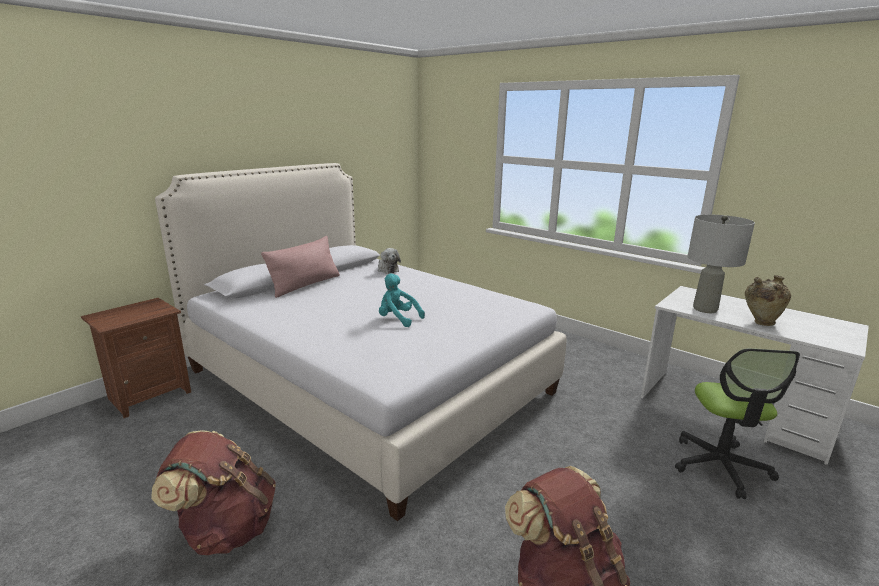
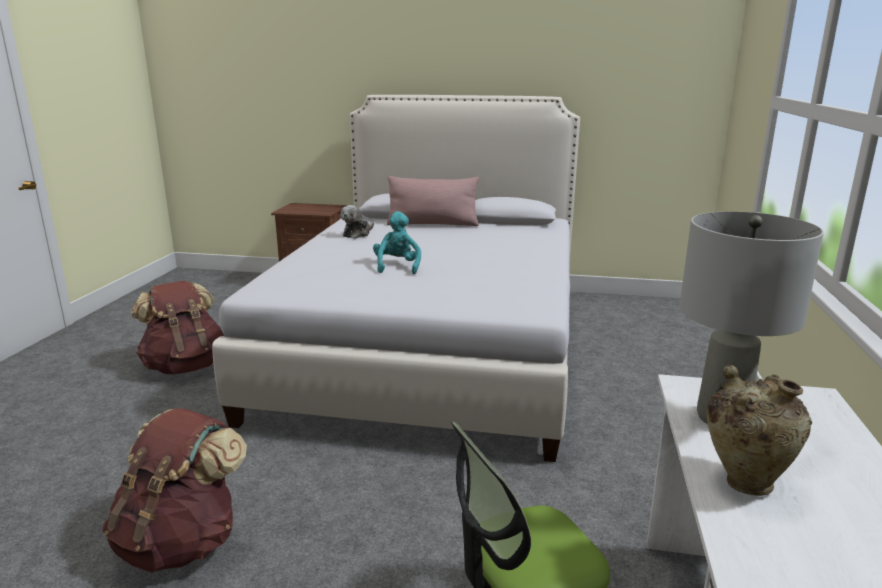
camera: 60 degrees right, 0 degrees up
(387, 269) = (534, 235): plush toy -> plush toy (357, 234)

